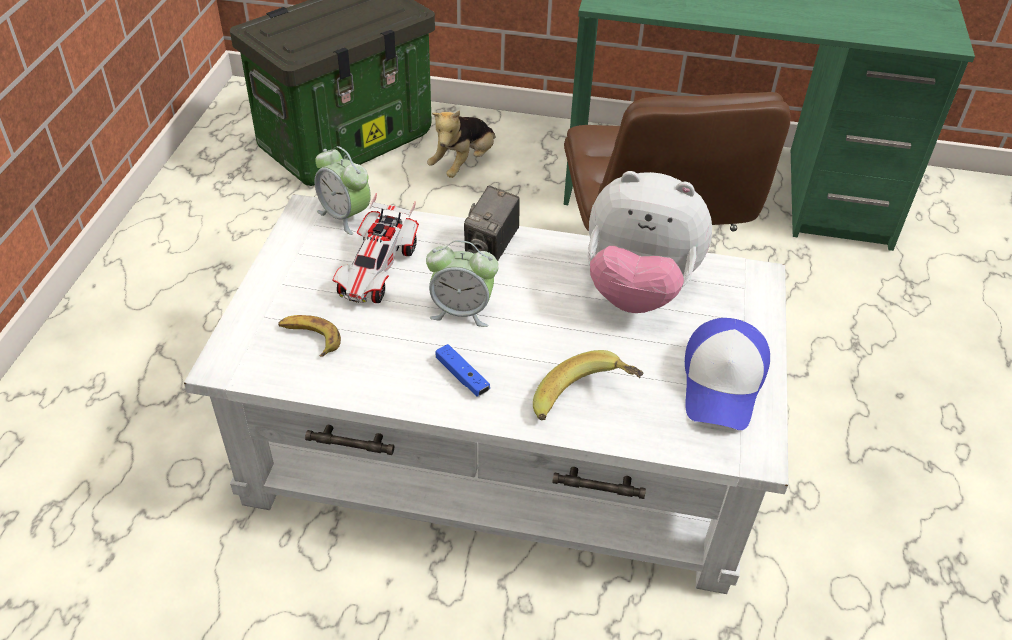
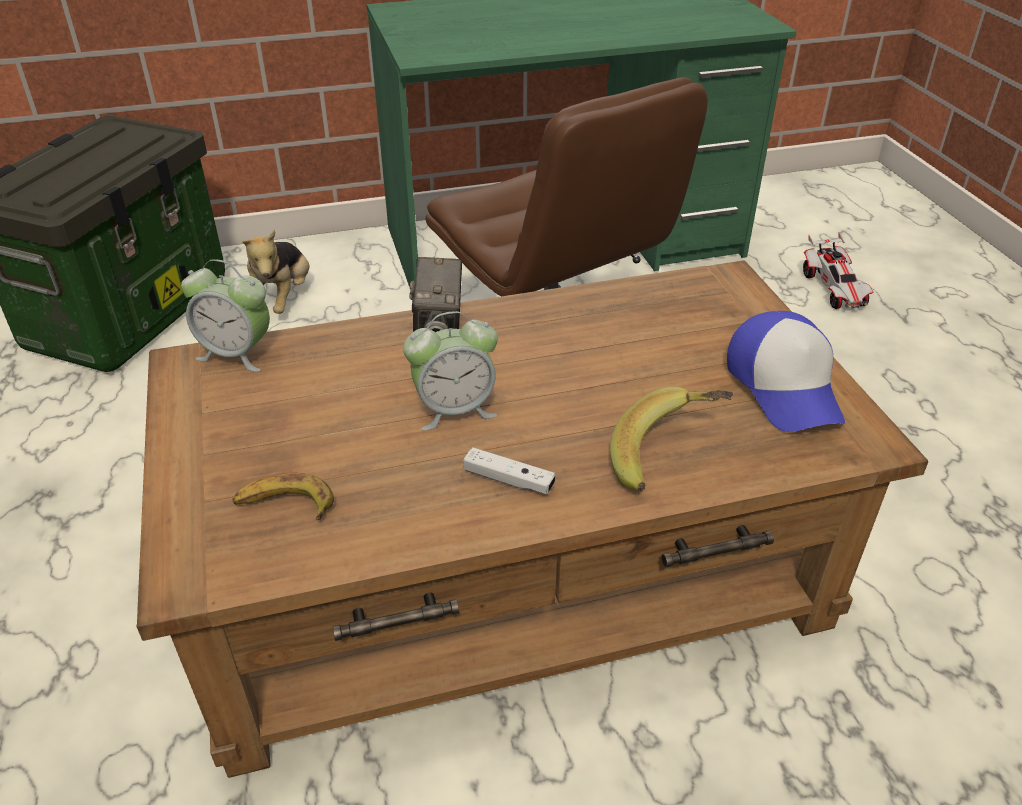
camera: 25 degrees left, 5 degrees down
(377, 271) = (320, 400): toy car -> toy car (834, 290)
(462, 376) = (508, 480): blue game controller -> white game controller
(503, 451) = (512, 577): white coffee table -> brown coffee table
(637, 290) = (627, 326): plush toy -> none

